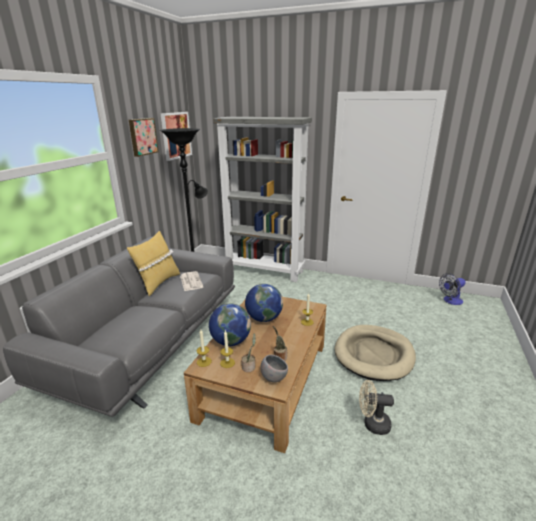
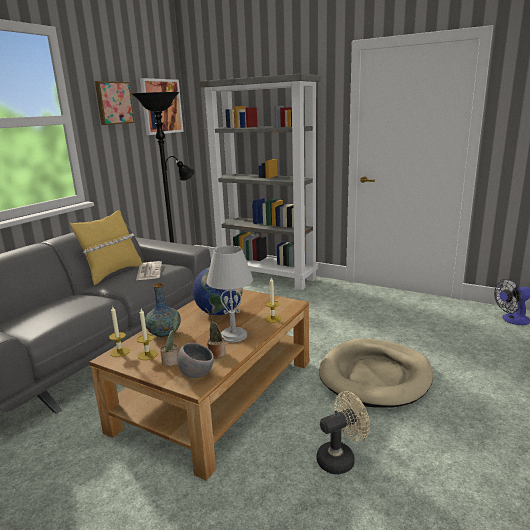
camera: 10 degrees right, 5 degrees down
(231, 341) = (164, 333): globe -> vase
(285, 340) = (233, 335): none -> grey table lamp
(372, 424) = (340, 458): beige fan -> beige fan turned 135 degrees clockwise

